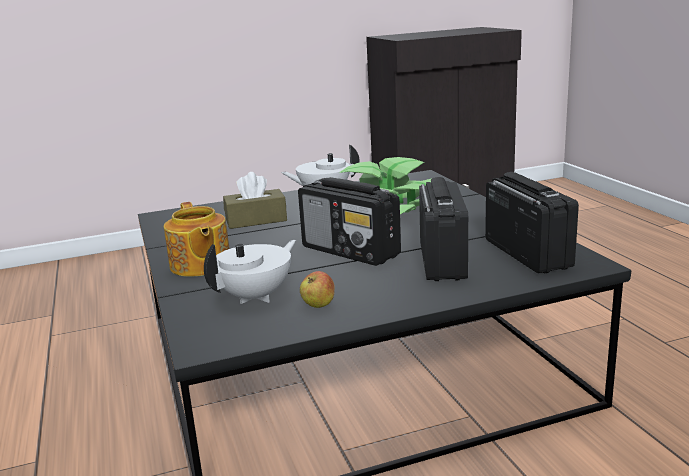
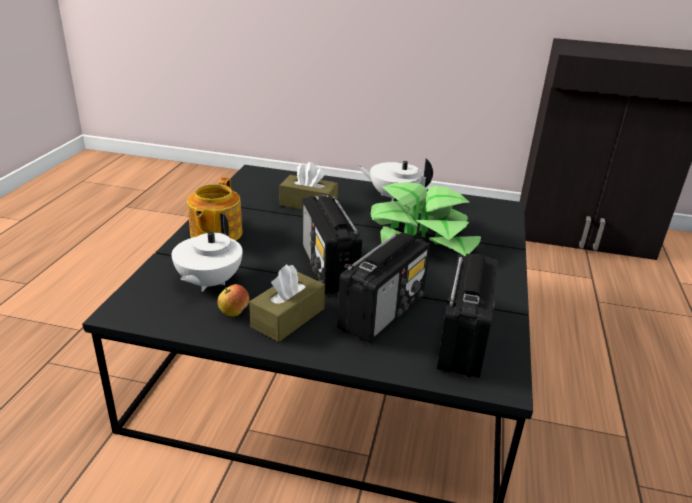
camera: 30 degrees right, 10 degrees up
(256, 296) = (208, 282): white teapot -> white teapot turned 120 degrees clockwise
(372, 290) = (288, 317): none -> brown tissue box

